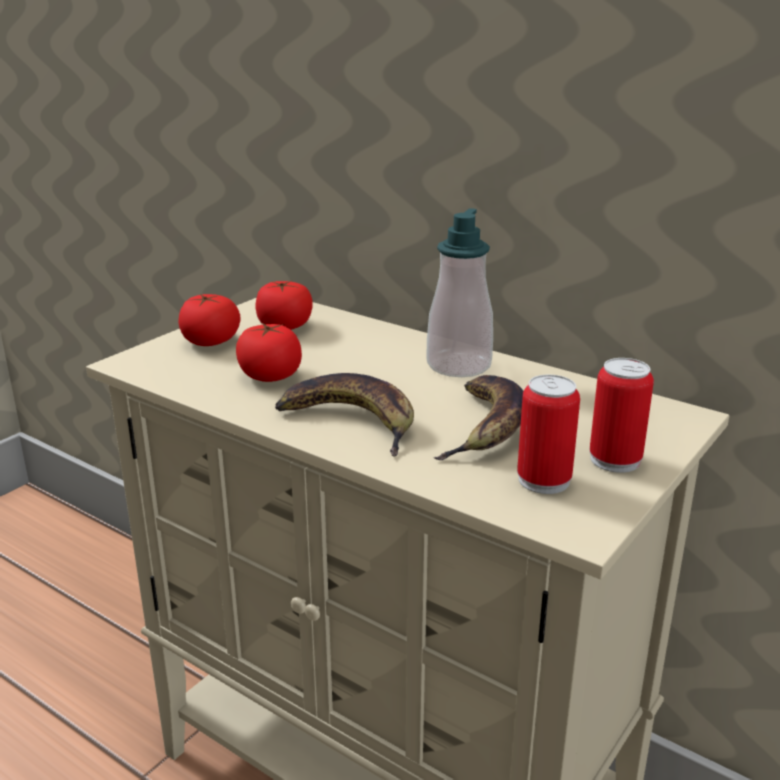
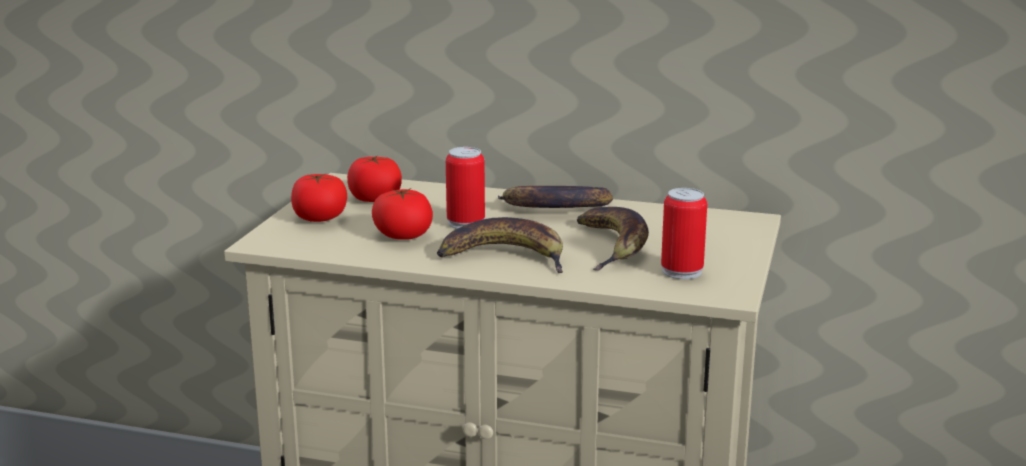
camera: 20 degrees left, 5 degrees down
(459, 365) = (554, 208): soap dispenser -> banana
(615, 460) = (722, 252): can -> can (465, 223)

